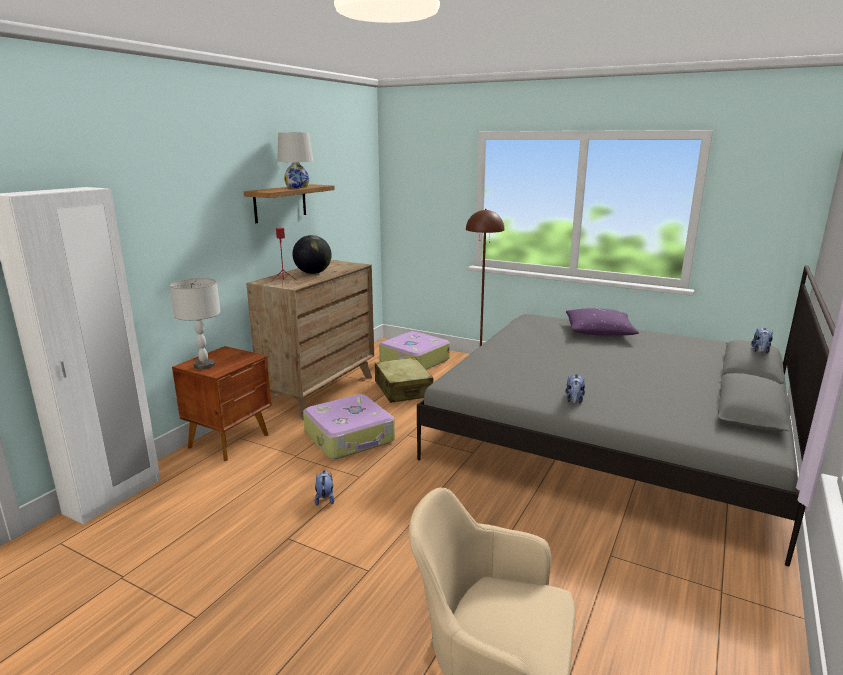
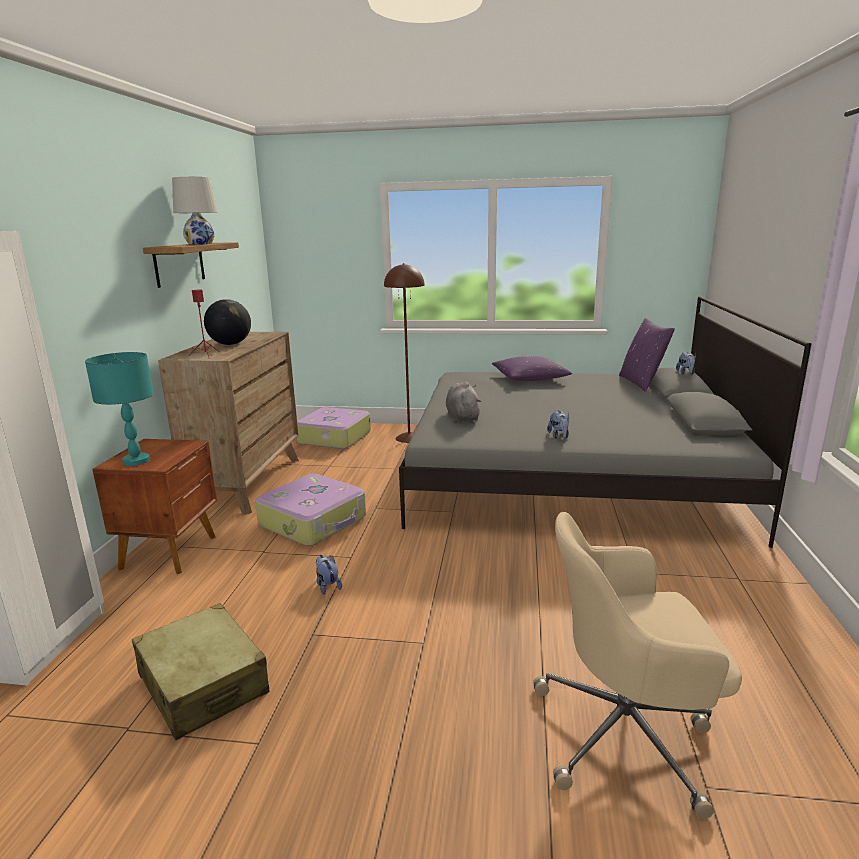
camera: 20 degrees left, 0 degrees up
(204, 365) = (137, 461): grey table lamp -> turquoise table lamp
(403, 389) = (341, 466): beige suitcase -> beige suitcase (203, 684)
(498, 364) = (462, 416): none -> grey plush toy
(717, 352) = (641, 383): none -> purple pillow

